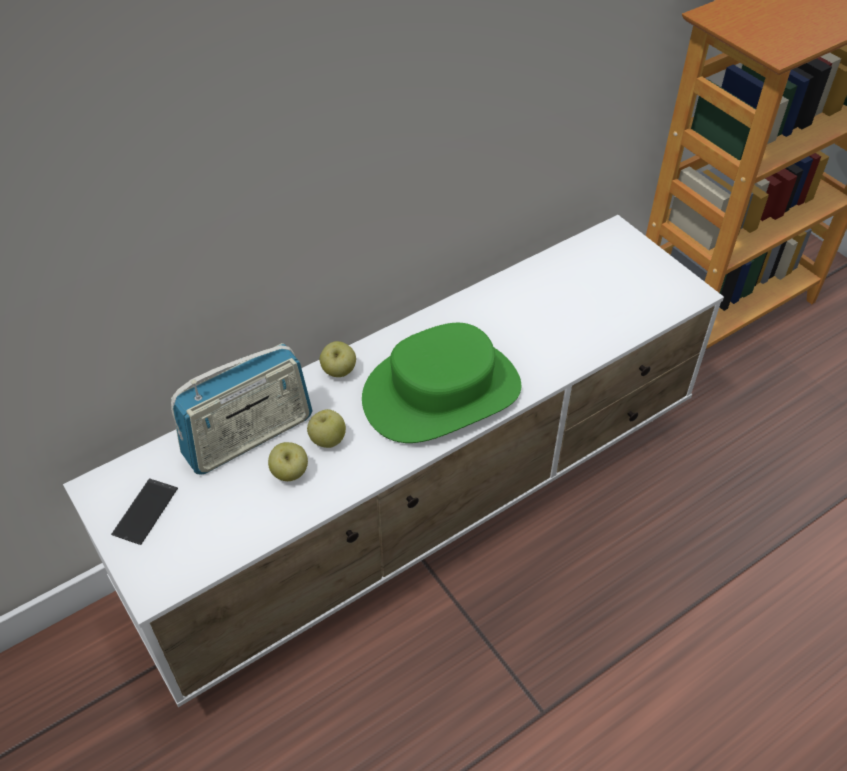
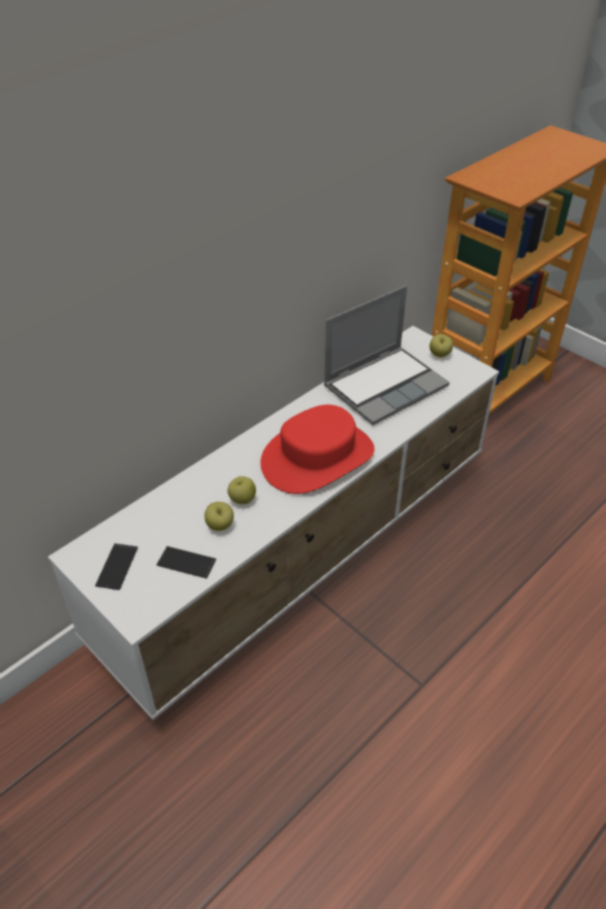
camera: 10 degrees left, 5 degrees down
(234, 519) = (186, 562): none -> phone
(249, 437) = (183, 505): radio -> none
(339, 371) = (239, 452): apple -> apple (439, 355)
(441, 392) = (317, 457): green hat -> red hat
(559, 299) = (385, 385): none -> laptop

